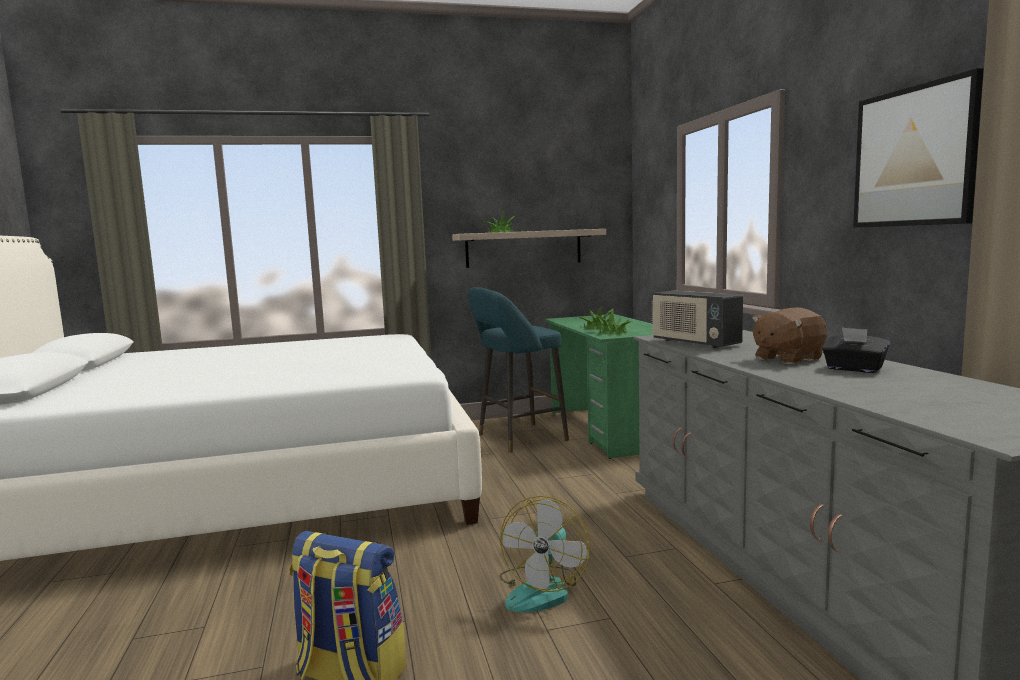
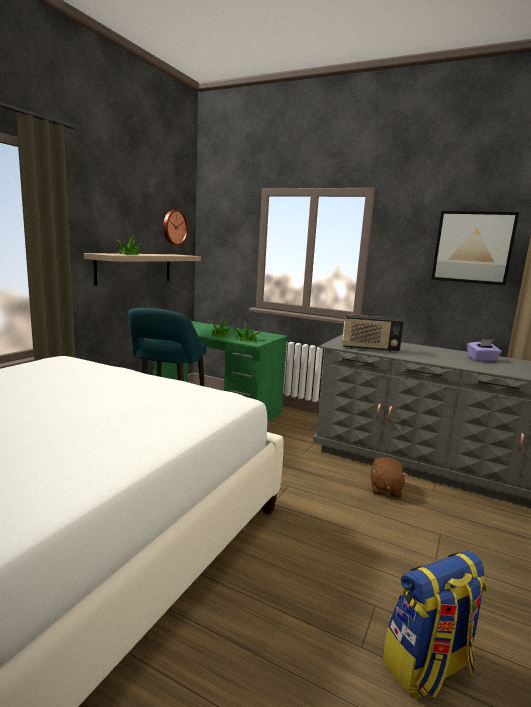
camera: 50 degrees left, 5 degrees up
(542, 590) = (390, 536): fan -> none
(588, 197) = (174, 227): none -> wall clock
(787, 359) = (442, 356): brown plush toy -> brown plush toy (385, 489)
(854, 369) = (482, 359): black tissue box -> purple tissue box

